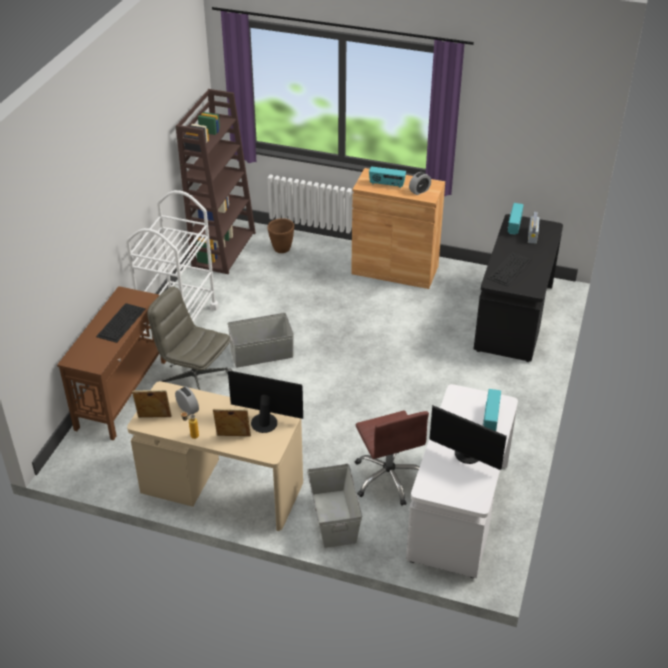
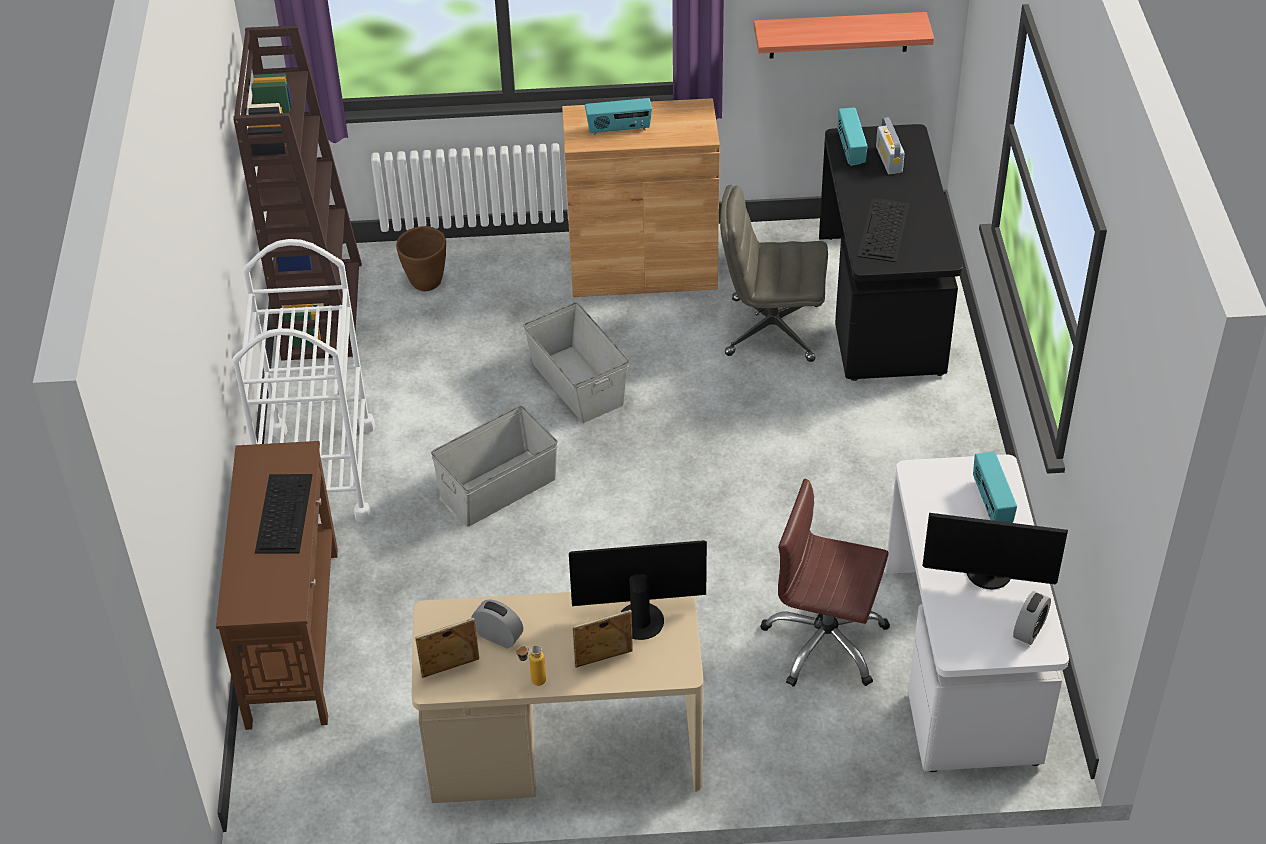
camera: 20 degrees left, 5 degrees up
(194, 379) = (407, 571): grey office chair -> grey office chair (771, 330)
(334, 517) = (774, 738): grey storage box -> grey storage box (578, 383)
(389, 478) = (825, 642): brown office chair -> brown office chair turned 150 degrees clockwise
(419, 191) = (680, 128): alarm clock -> alarm clock (1029, 630)
(522, 161) = (839, 35): none -> shelf

